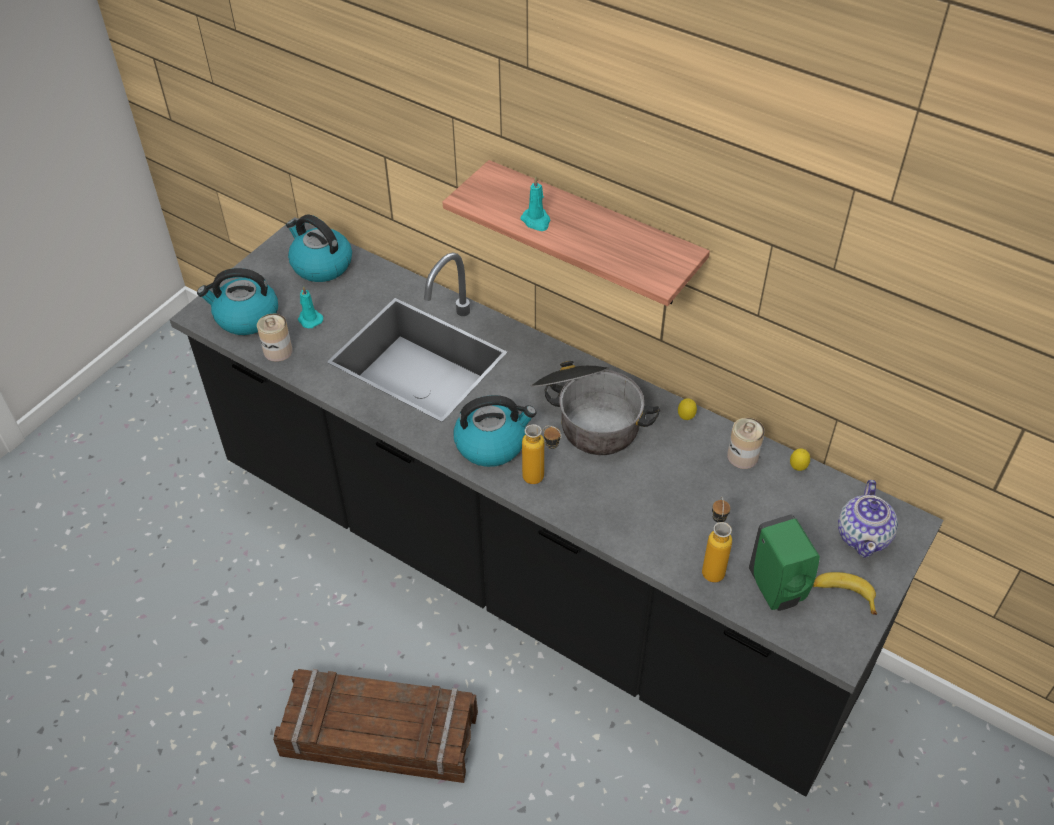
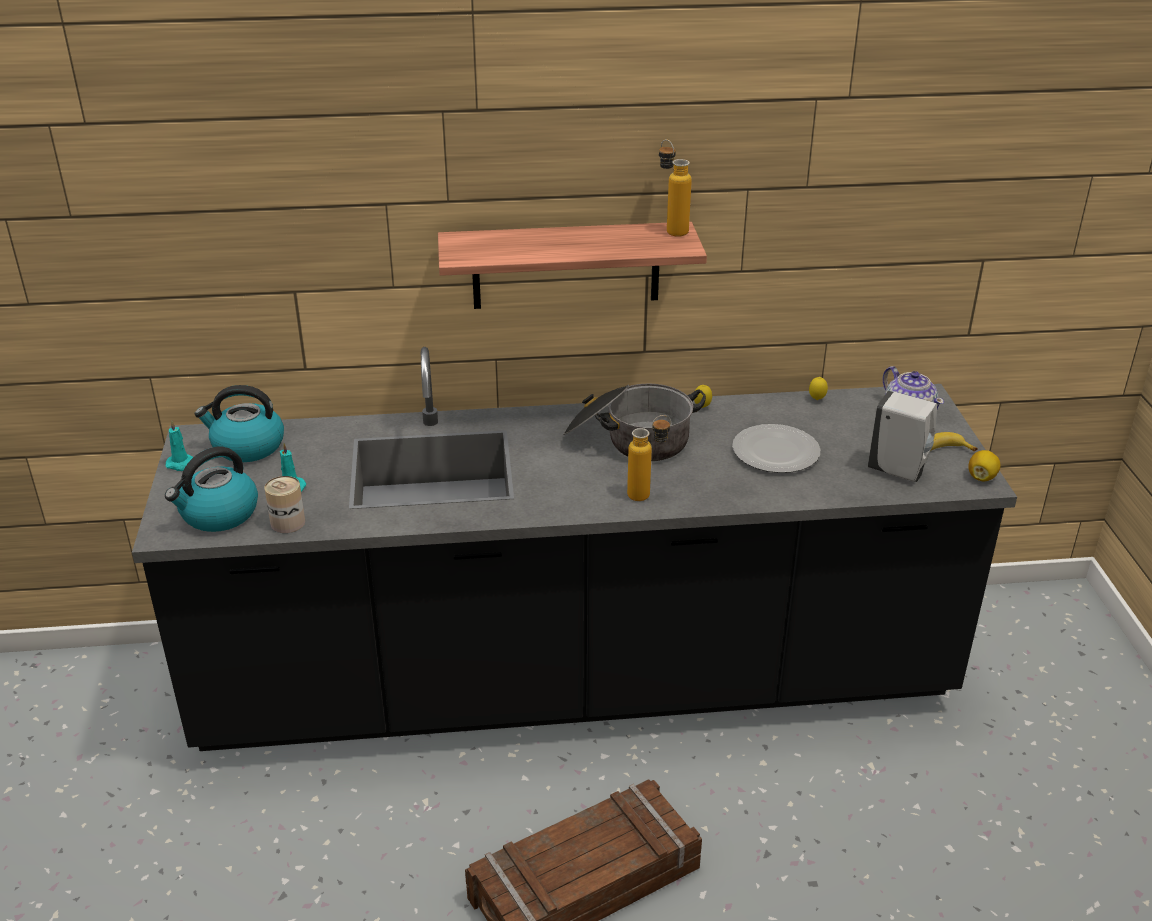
camera: 40 degrees left, 15 degrees down
(492, 443) = (576, 492): kettle -> none
(536, 221) = (538, 250): turquoise candle -> turquoise candle (182, 464)
(691, 502) = (775, 453): none -> plate
(712, 565) = (839, 480): bottle -> bottle (671, 229)
(742, 456) = (772, 410): can -> none
(777, 590) = (899, 471): green soap dispenser -> white soap dispenser
(847, 645) = (981, 477): none -> lemon

